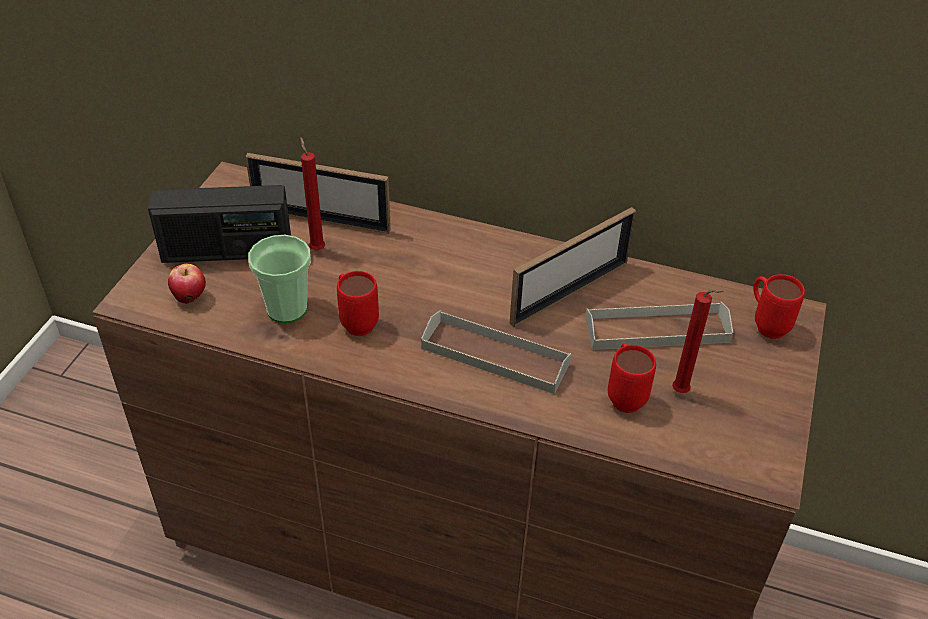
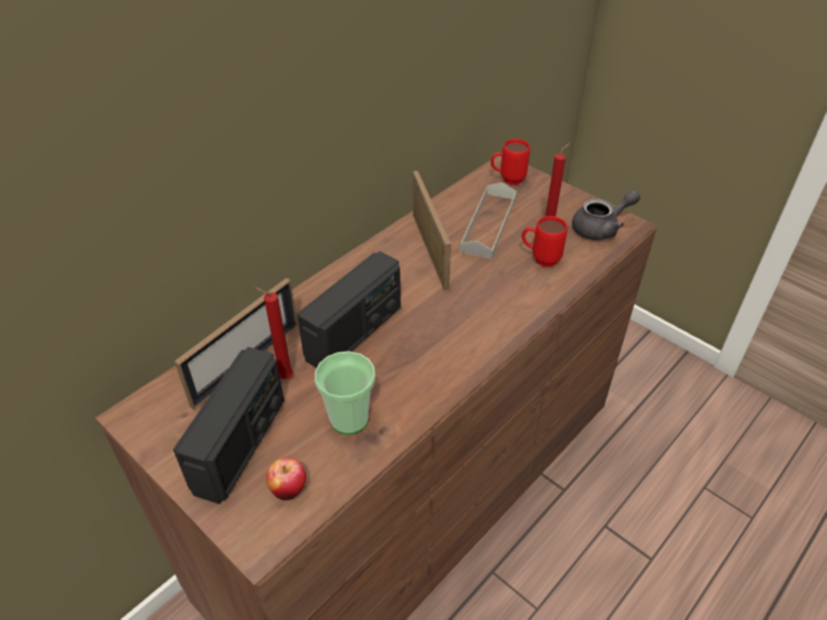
camera: 65 degrees left, 0 degrees up
(356, 321) = (391, 376): red mug -> none
(401, 276) = (354, 333): none -> radio
(495, 356) = (473, 308): grey tray -> none
(738, 445) = (601, 228): none -> grey teapot

